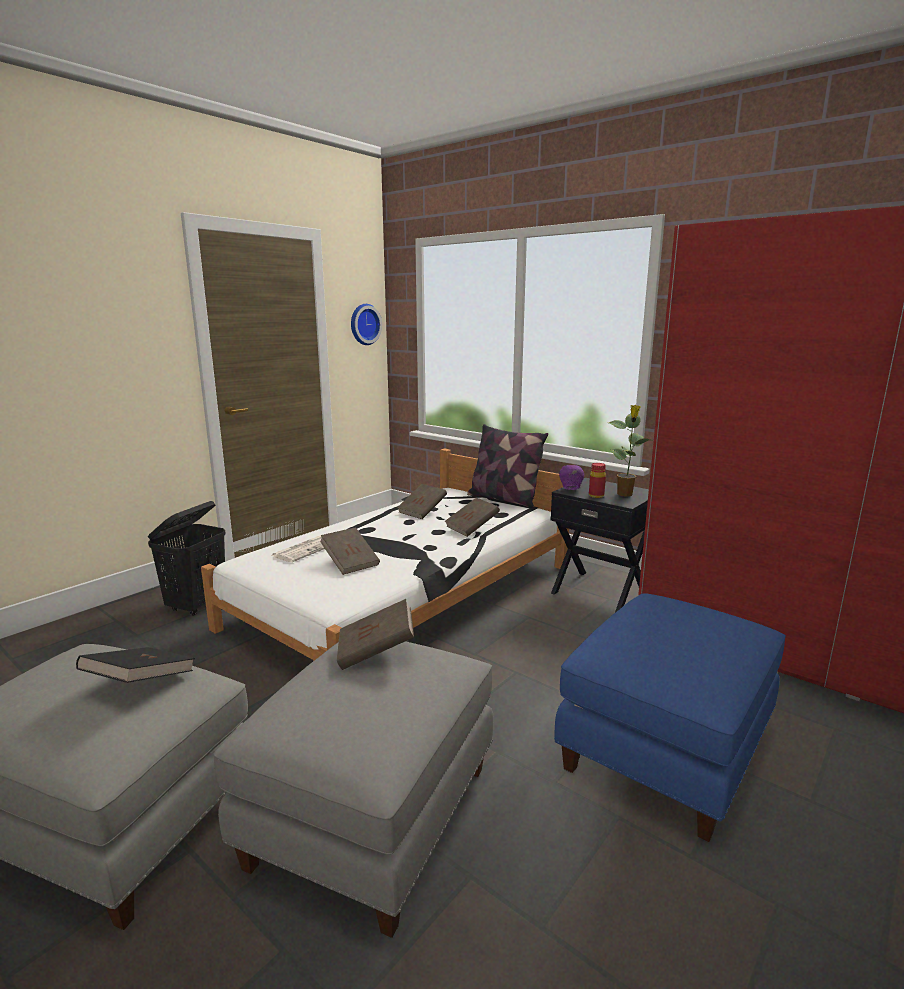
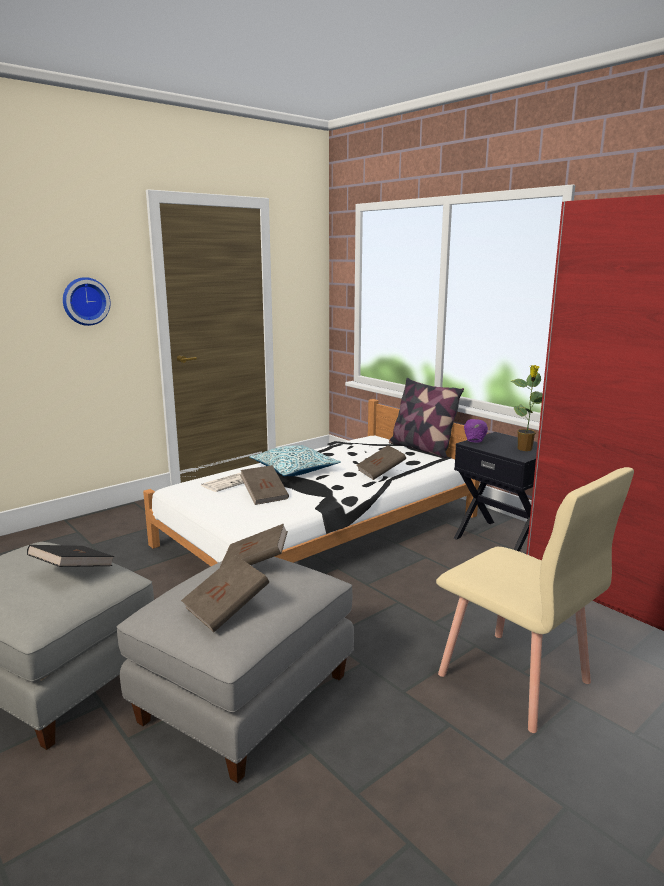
camera: 10 degrees right, 0 degrees up
(197, 605) = (143, 525): black laundry basket -> none
(363, 324) = (307, 282): wall clock -> wall clock (85, 301)
(375, 531) = (294, 470): none -> pillow
(422, 511) = (342, 455): brown book -> brown book (226, 609)
(596, 496) = (496, 449): red bottle -> none
(667, 750) = (514, 679): blue ottoman -> beige chair

